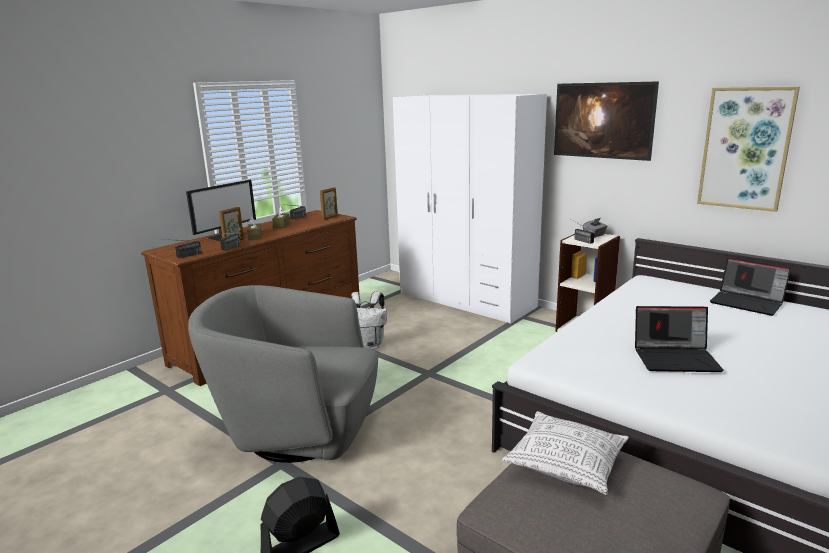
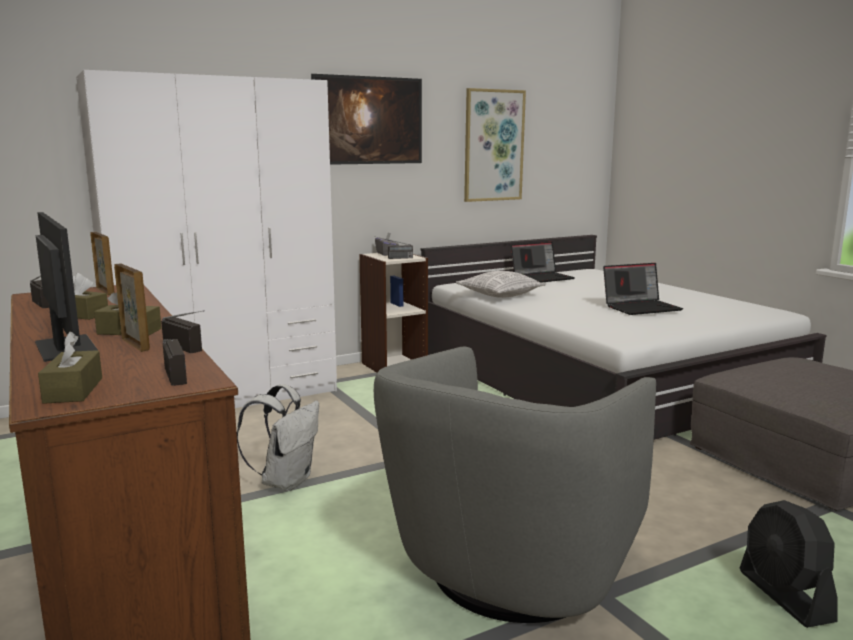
camera: 70 degrees left, 5 degrees down
(172, 249) = (73, 390): none -> brown tissue box
(566, 464) = (774, 379): pillow -> pillow (500, 295)
(676, 358) = (641, 307): laptop -> laptop turned 45 degrees clockwise

